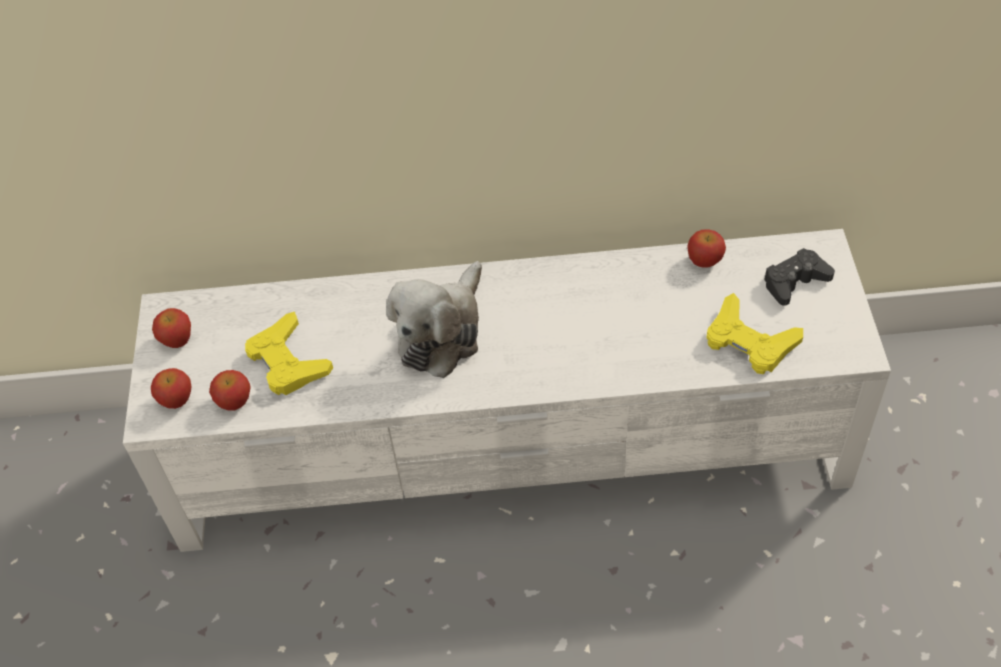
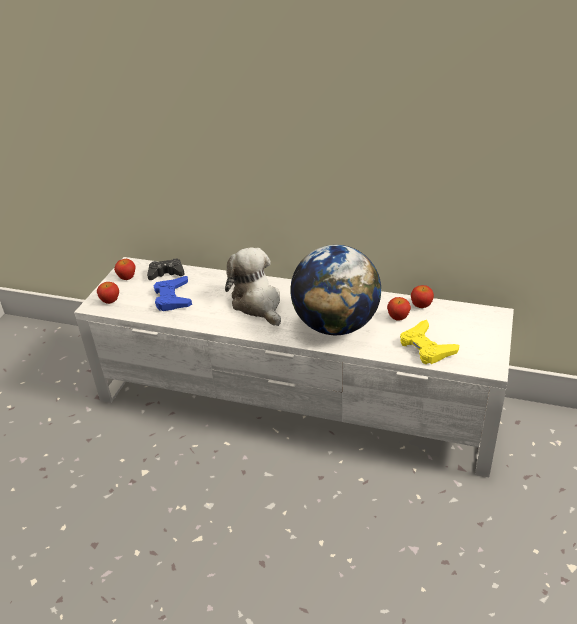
camera: 20 degrees right, 15 degrees down
(234, 401) = (136, 308): apple -> apple (398, 317)
(288, 361) = (173, 298): yellow game controller -> blue game controller
(442, 332) = (258, 304): plush toy -> plush toy turned 105 degrees clockwise
(592, 339) = (336, 325): none -> globe
(795, 282) = (470, 326): black game controller -> black game controller (166, 273)

